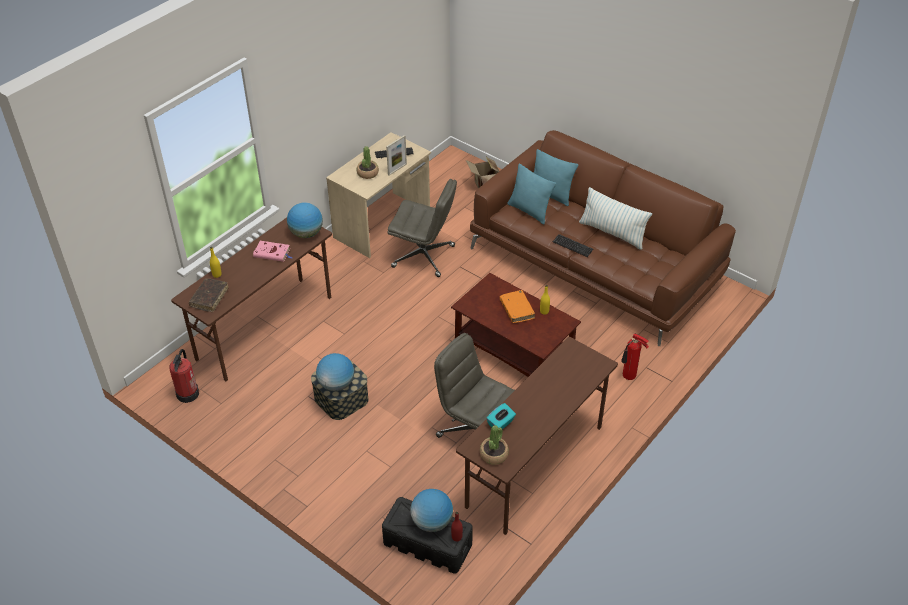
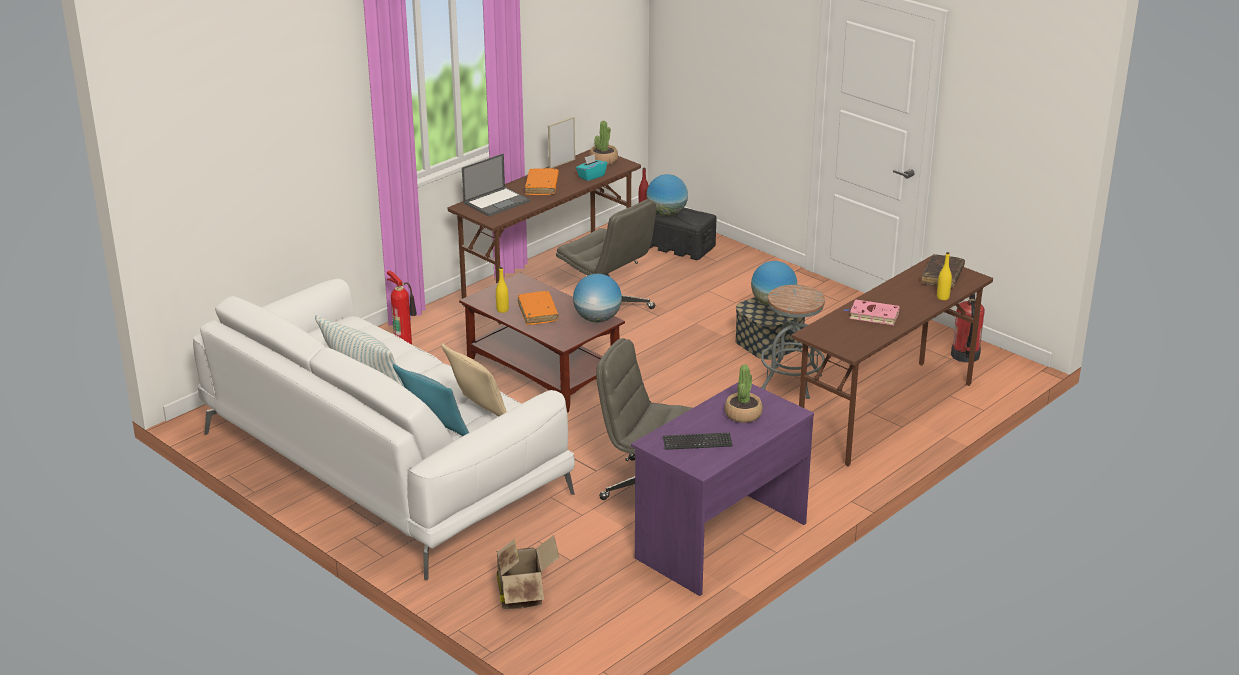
camera: 175 degrees left, 15 degrees down
(306, 233) = (829, 334): globe -> globe (597, 319)
(328, 353) = (791, 382): none -> grey stool
(383, 224) = (719, 540): beige desk -> purple desk
(397, 169) = (692, 417): picture frame -> picture frame (562, 163)
(529, 211) = (479, 413): turquoise pillow -> beige pillow
(543, 401) = (542, 187): none -> orange book
(572, 246) = (433, 365): keyboard -> none
(577, 374) = (497, 202): none -> laptop
(595, 264) = (381, 462): brown sofa -> white sofa

